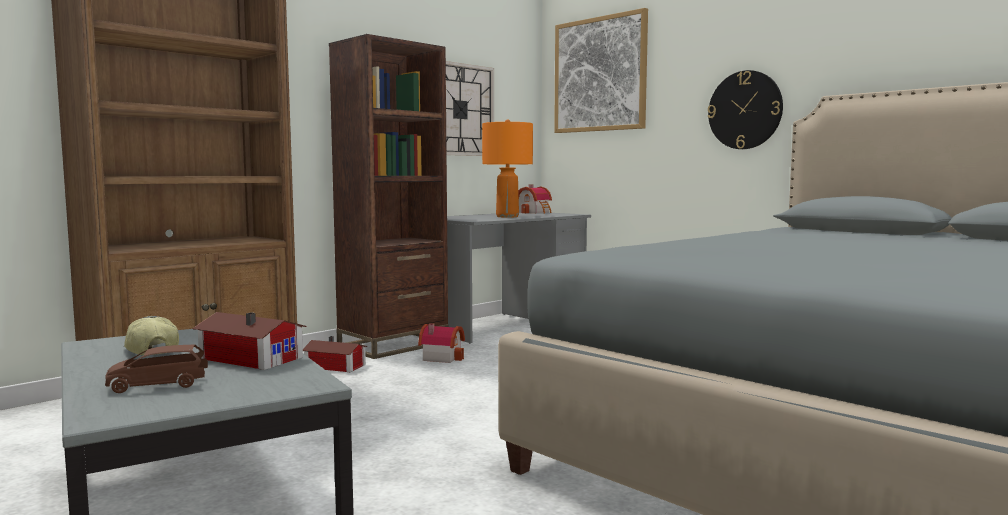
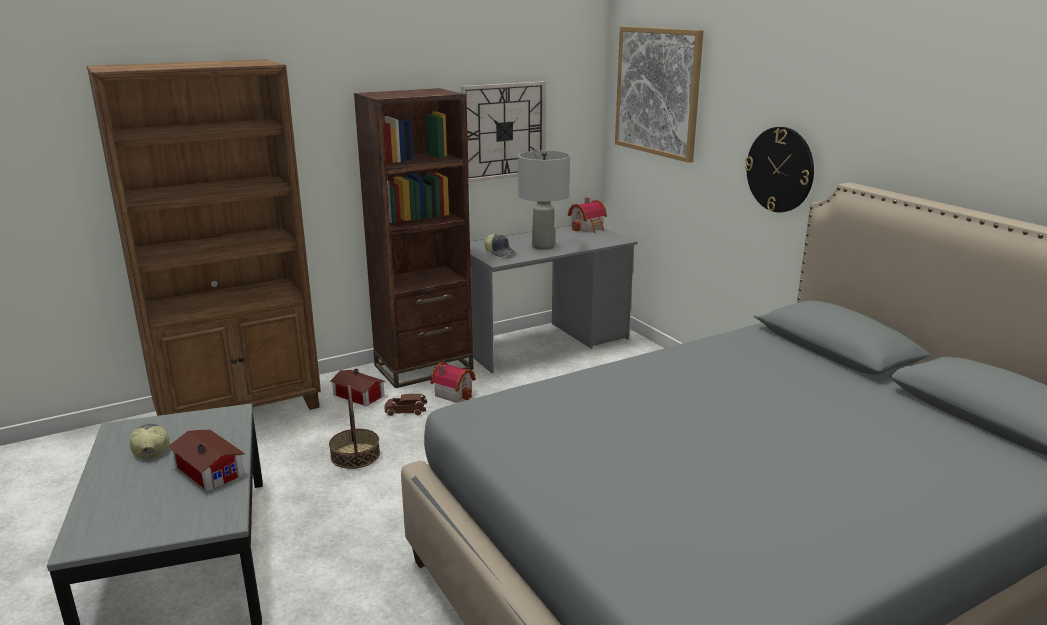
camera: 15 degrees right, 15 degrees up
(158, 385) = (129, 504): brown toy car -> brown toy car (405, 411)
(366, 404) = (355, 455): none -> basket
(469, 218) = (500, 252): none -> cap
(507, 216) = (542, 246): orange table lamp -> grey table lamp

